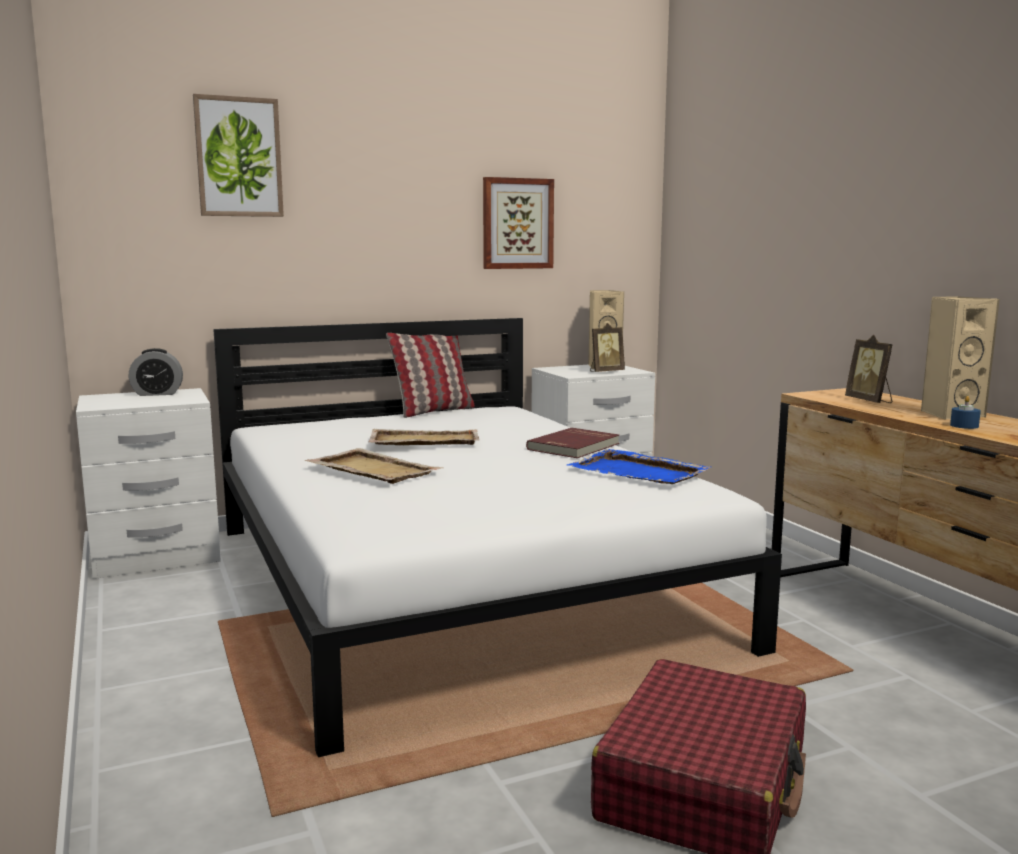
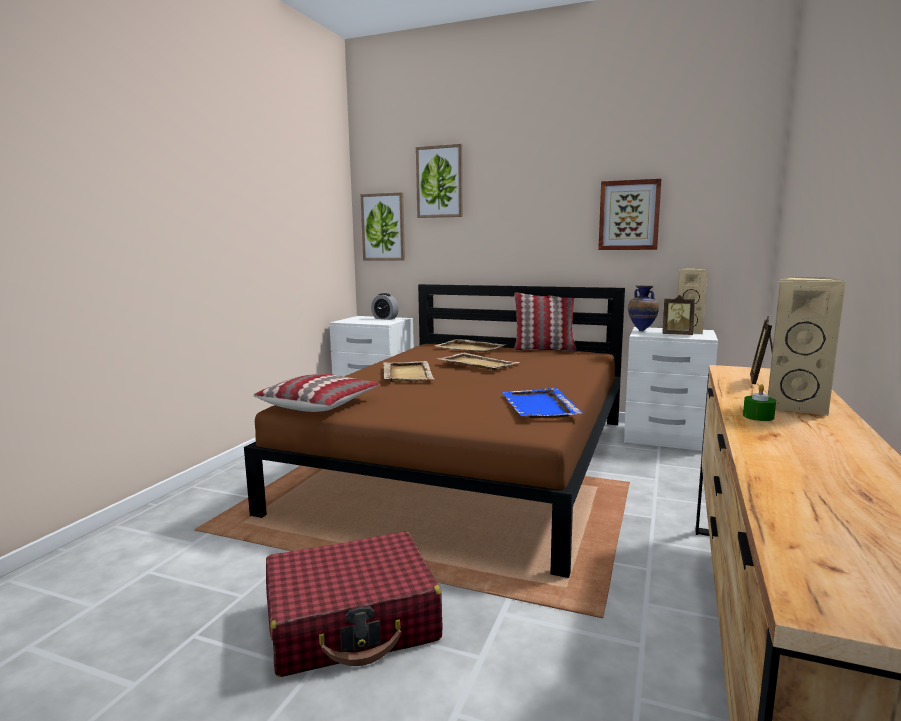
camera: 45 degrees right, 0 degrees up
(128, 229) = (383, 227): none -> picture
(340, 424) = (470, 348): none -> beige tray
(392, 531) = (319, 404): none -> pillow
(455, 583) = (471, 461): white bed -> brown bed
(558, 371) = (642, 330): none -> vase
(575, 447) = (554, 383): red book -> none
(964, 426) = (758, 416): blue candle -> green candle

